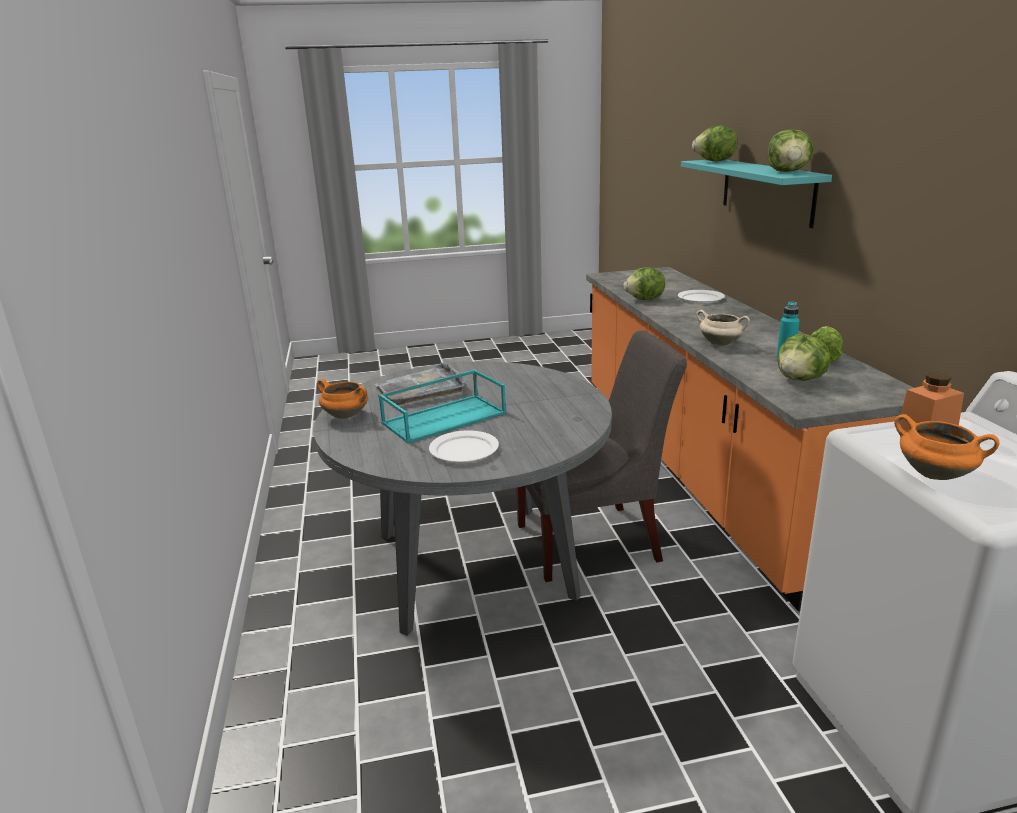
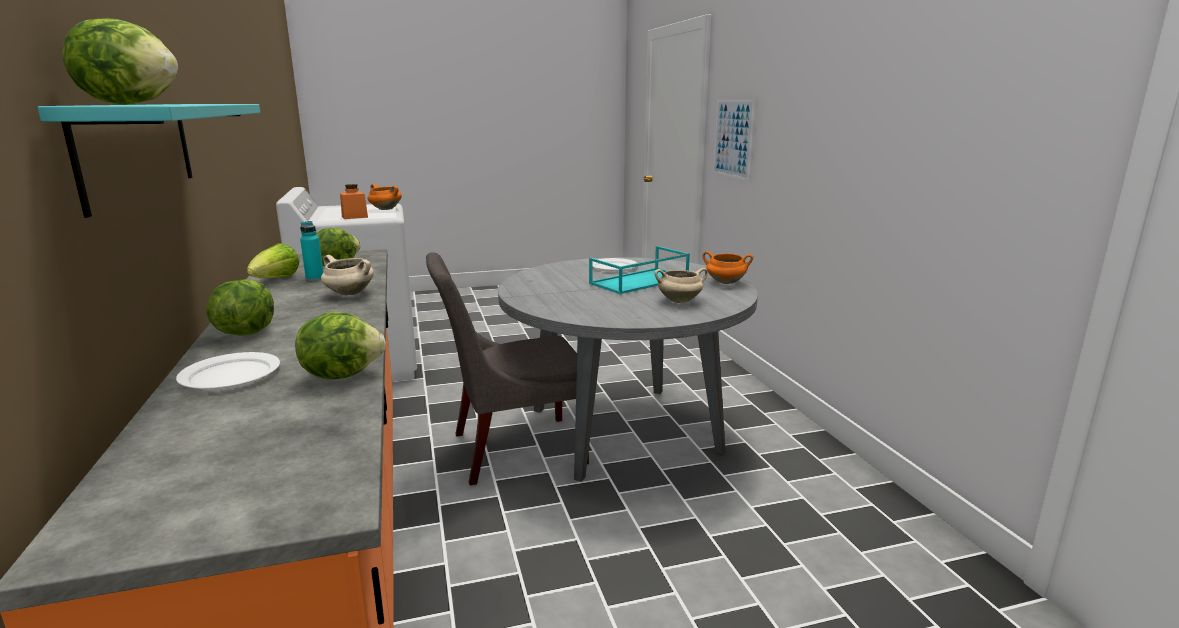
camera: 175 degrees right, 5 degrees down
(106, 363) = (733, 138): none -> picture
(421, 388) = (680, 301): grey tray -> beige cooking pot
(788, 172) = (203, 103): lettuce -> lettuce (245, 332)

